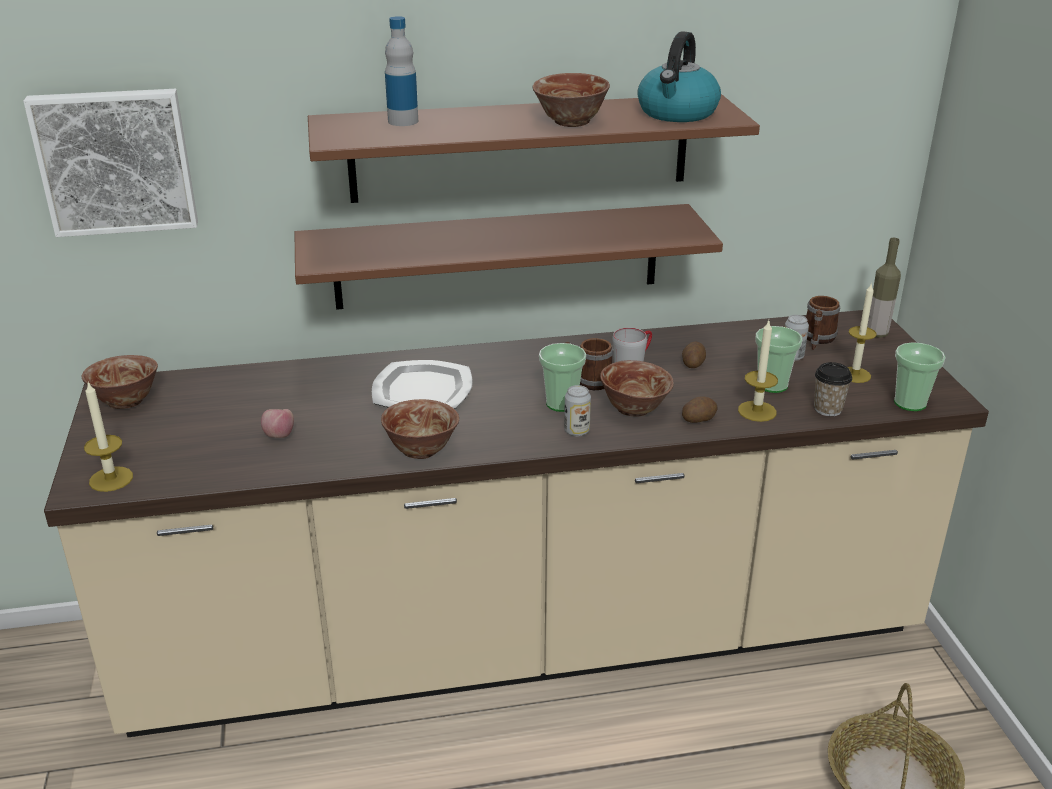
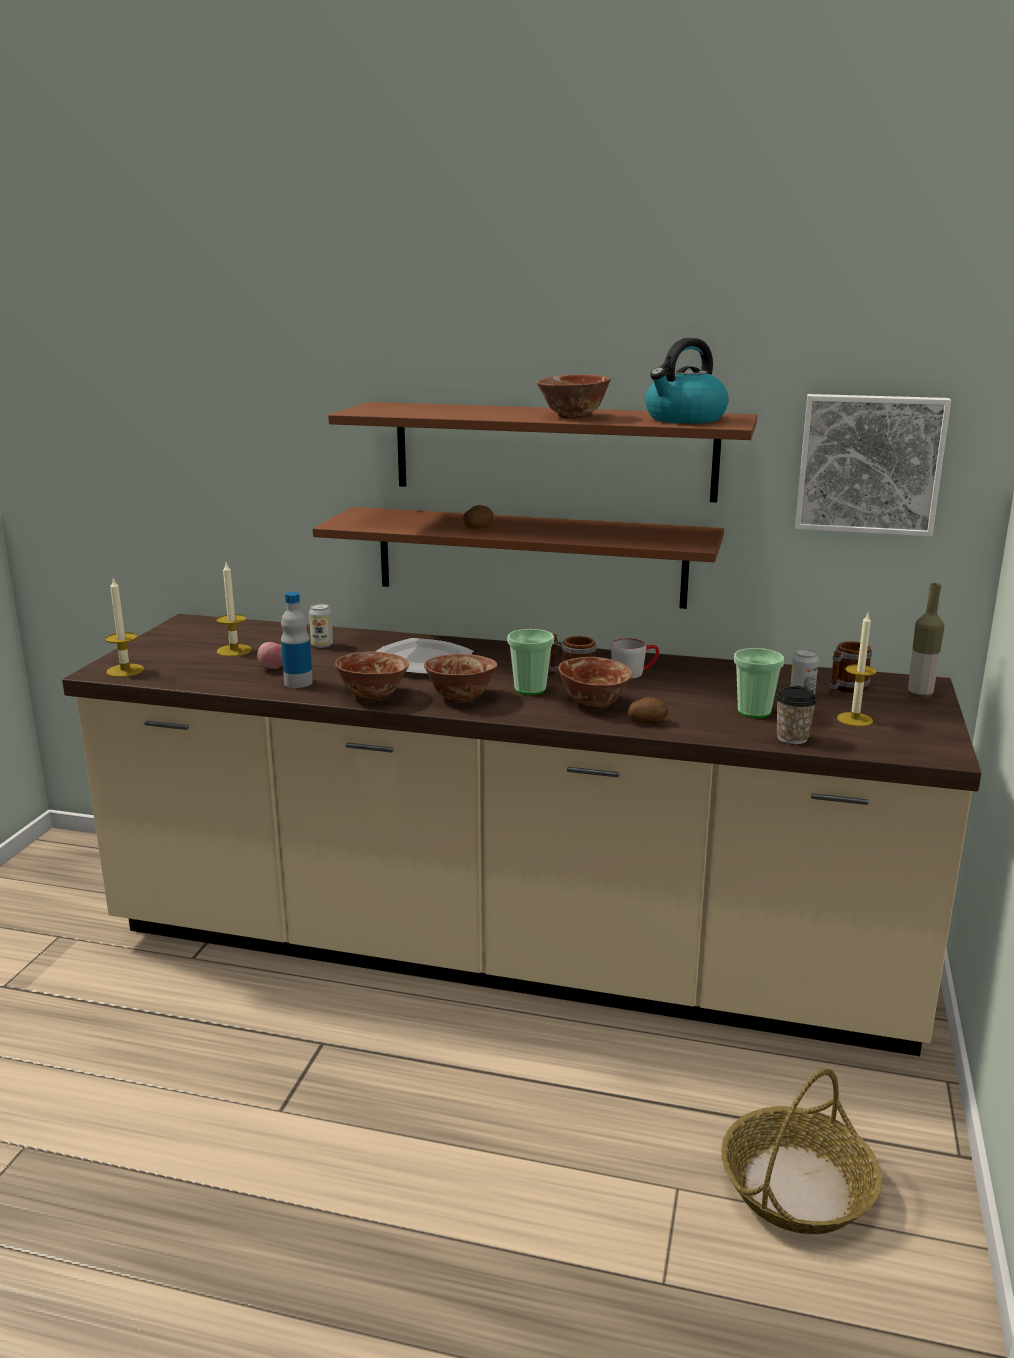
camera: 25 degrees right, 10 degrees down
(116, 161) = (218, 427): picture -> picture (869, 463)
(126, 401) = (188, 630): bowl -> bowl (460, 698)
(403, 121) = (433, 408): bottle -> bottle (298, 682)
(576, 431) = (521, 709): can -> can (322, 645)
(693, 363) = (690, 684): potato -> potato (478, 527)
(757, 411) = (714, 726): candle -> candle (234, 650)
(910, 403) = (892, 749): cup -> none

